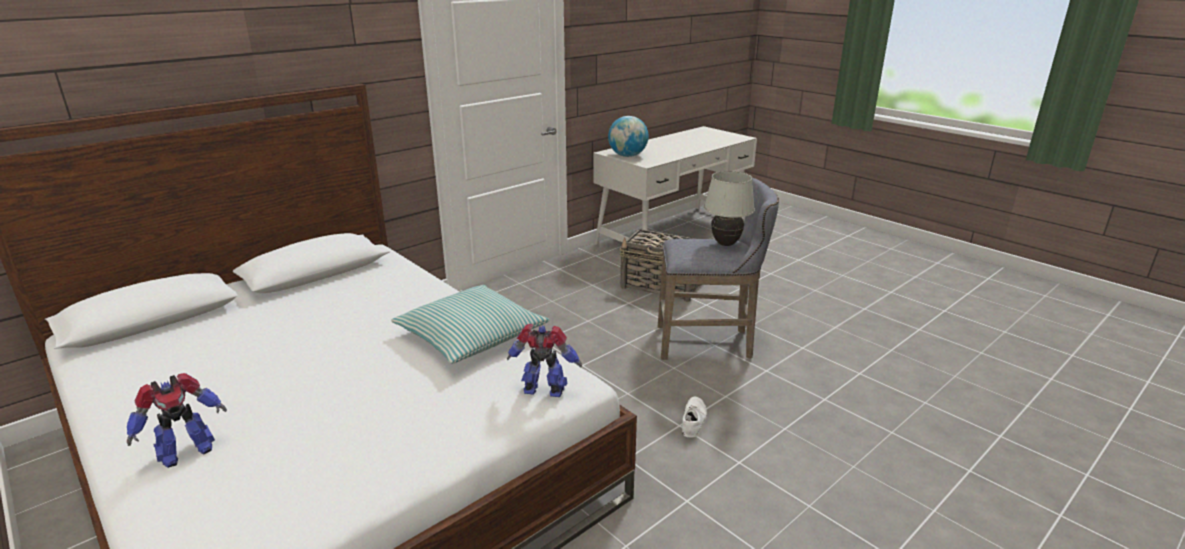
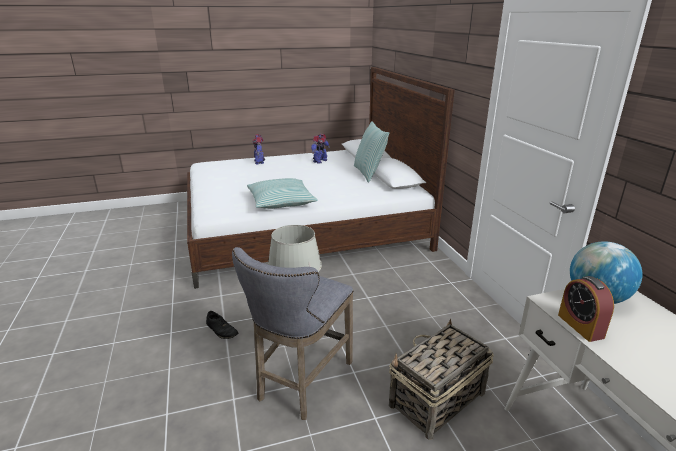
camera: 115 degrees right, 0 degrees up
(283, 294) = (369, 173): none -> pillow
(544, 391) = (213, 207): toy robot -> toy robot (319, 161)
(665, 159) = (580, 326): none -> alarm clock
(693, 421) = (222, 330): white shoe -> black shoe

